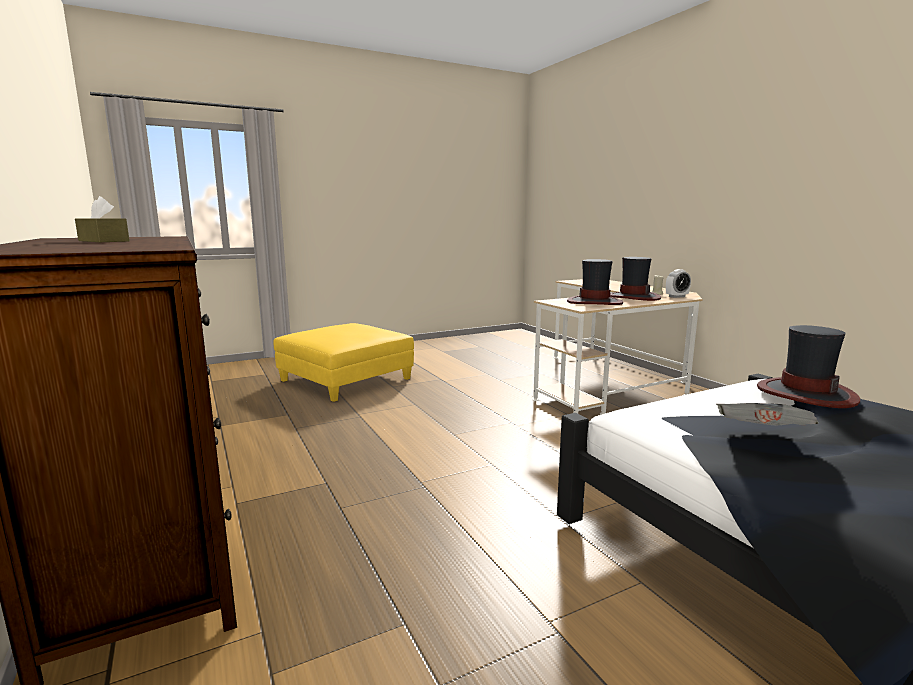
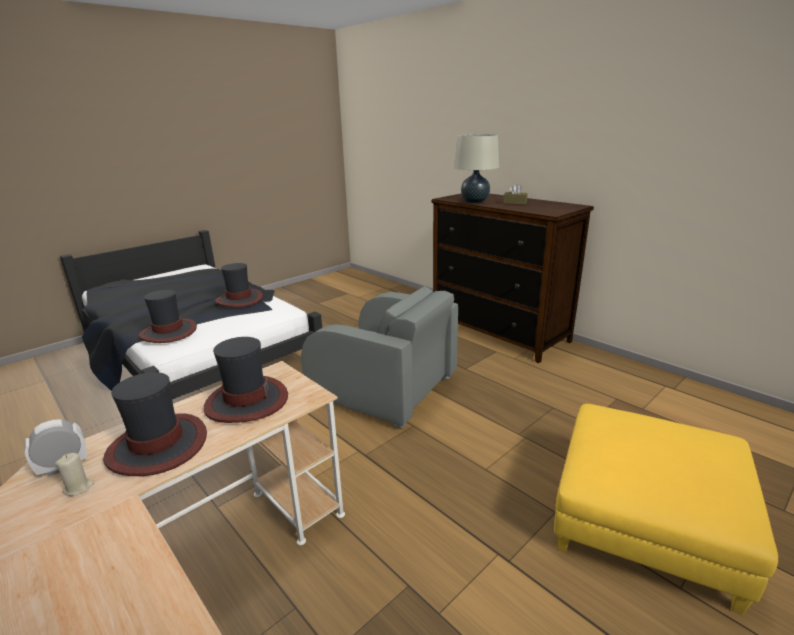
camera: 165 degrees right, 10 degrees up
(152, 243) = (475, 201): none -> beige table lamp
(465, 474) = (384, 388): none -> grey armchair
(761, 438) = (239, 299): newspaper -> hat

